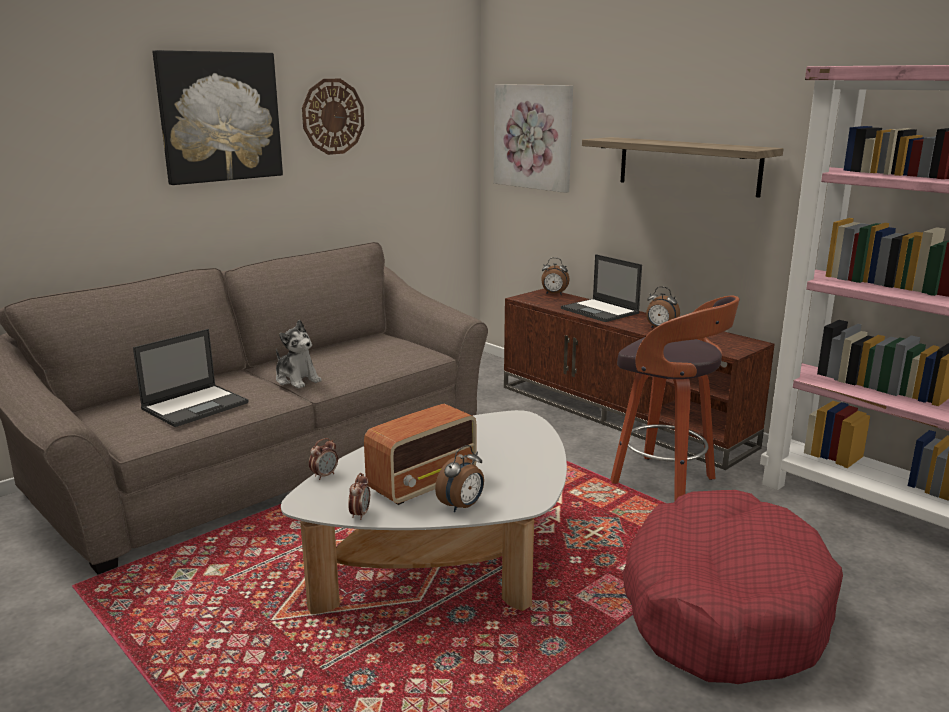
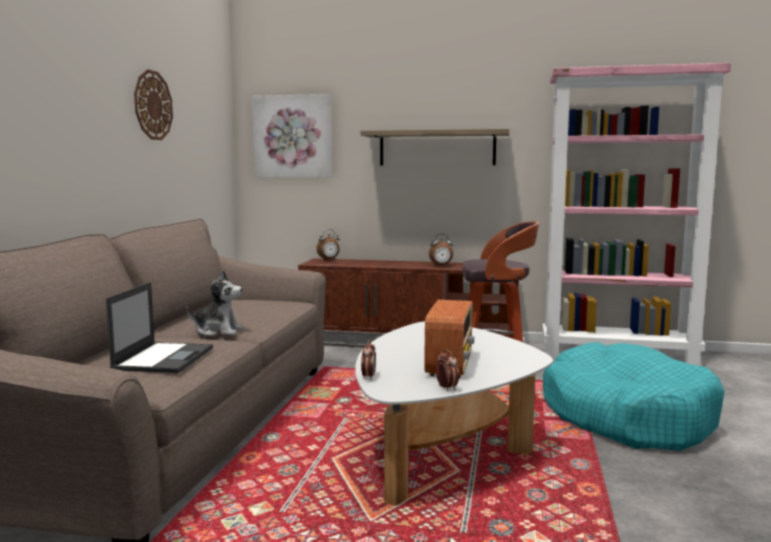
camera: 35 degrees left, 10 degrees down
(220, 117) = (78, 89): picture -> none
(462, 506) = (502, 368): alarm clock -> none
(600, 311) = (383, 263): laptop -> none
(723, 607) = (626, 417): red dog bed -> turquoise dog bed

